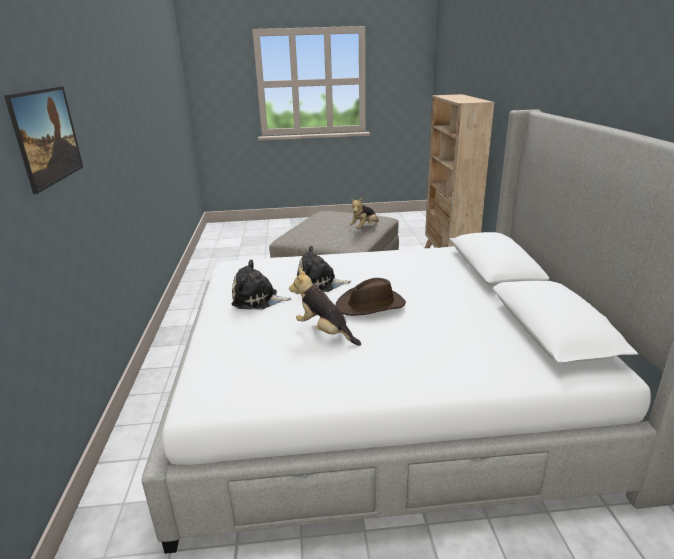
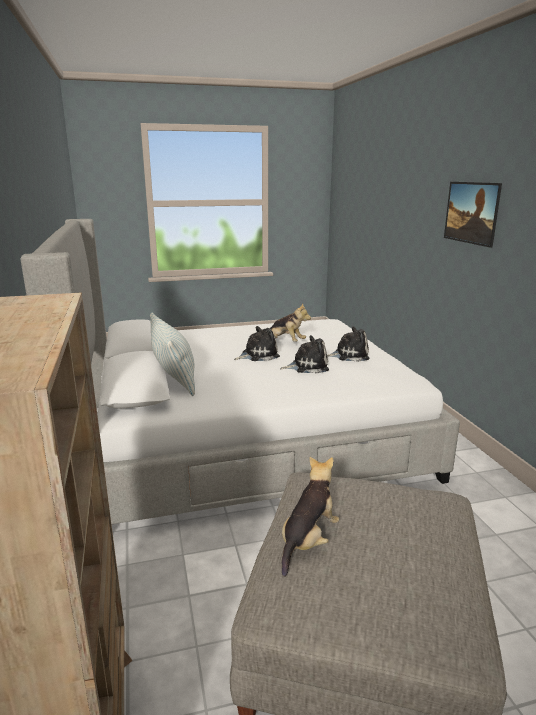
camera: 170 degrees right, 5 degrees down
(371, 305) = (258, 355): brown hat -> plush toy
(464, 279) = (174, 377): none -> pillow

